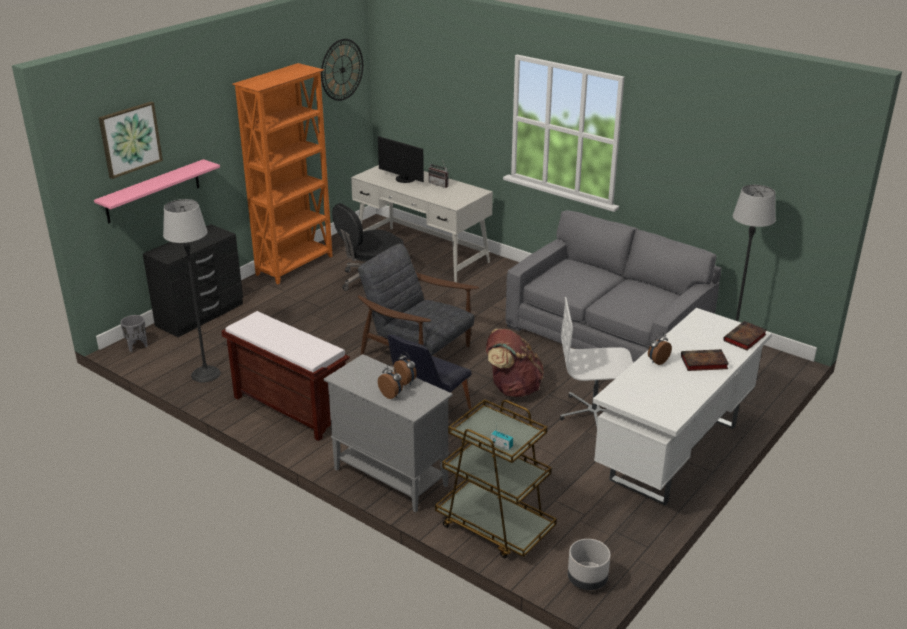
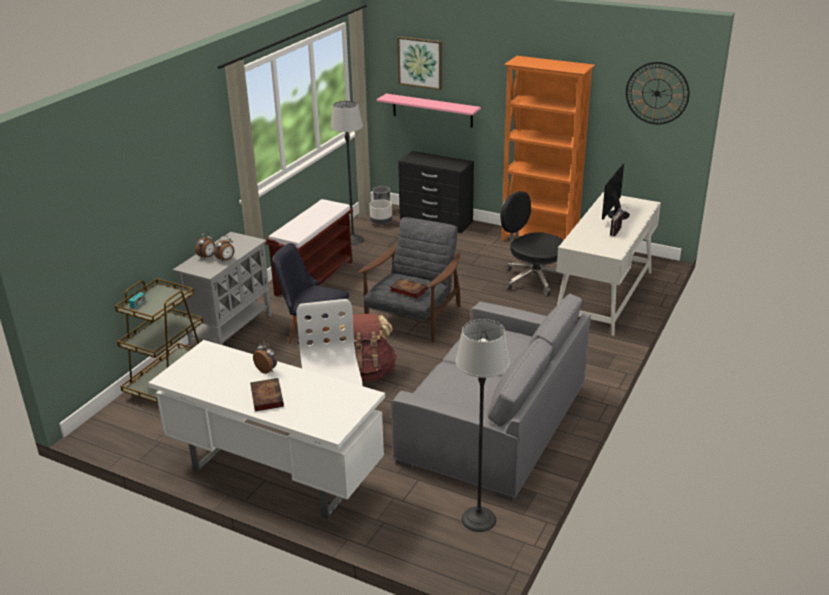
camera: 80 degrees right, 0 degrees up
(587, 580) = (103, 431): grey planter -> grey planter (381, 222)
(744, 338) = (320, 424): book -> book (408, 290)

